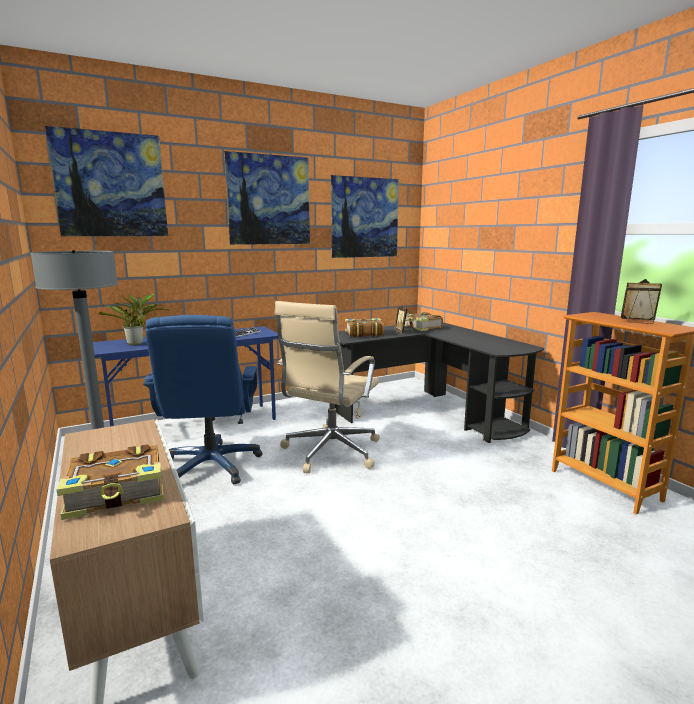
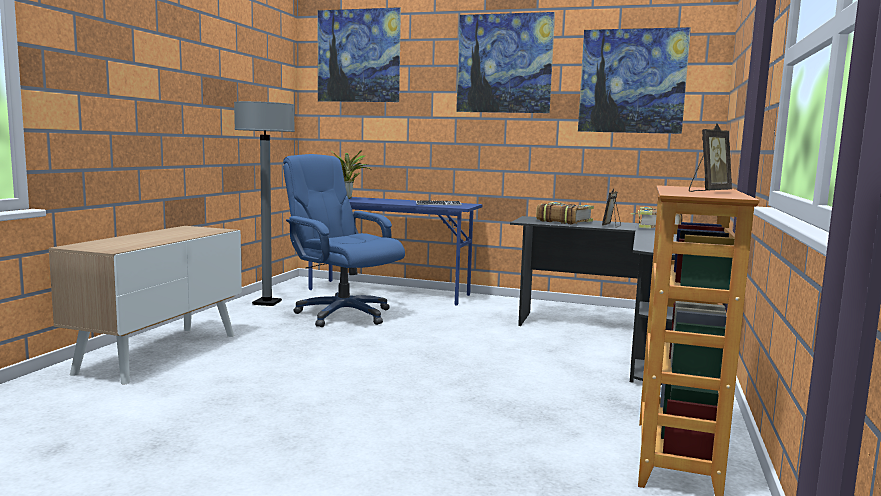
camera: 45 degrees right, 5 degrees down
(118, 493) = (126, 242): book -> none
(212, 465) = (342, 314): blue office chair -> blue office chair turned 90 degrees clockwise
(330, 452) = (444, 335): beige office chair -> none
(638, 322) = (708, 192): picture frame -> picture frame turned 75 degrees clockwise

